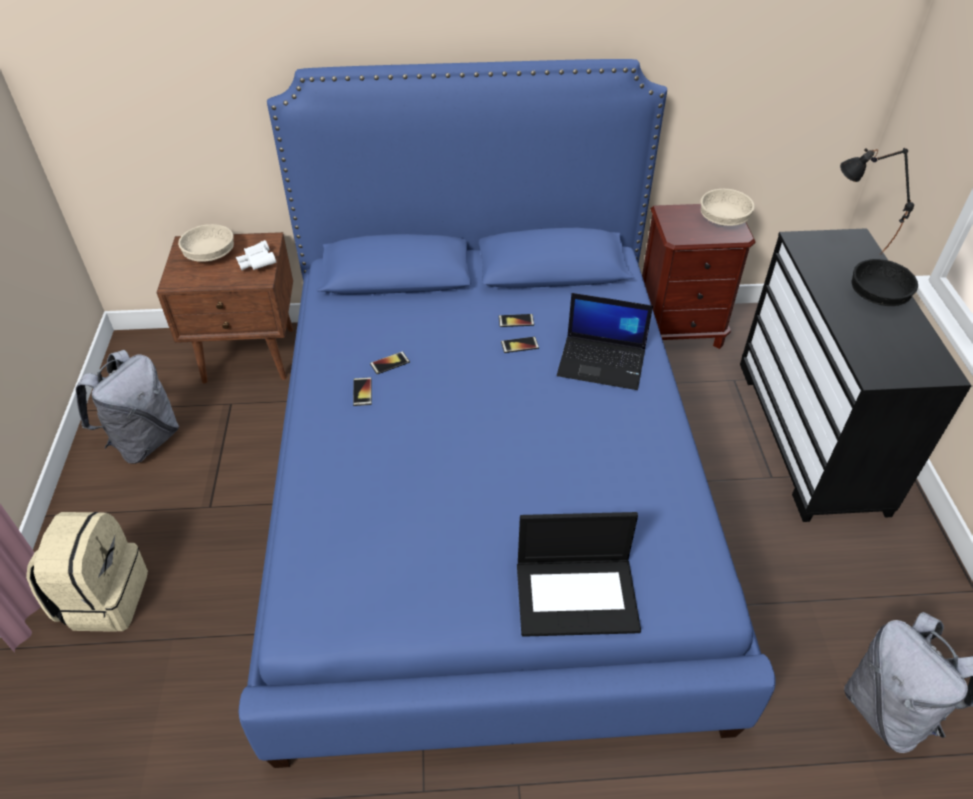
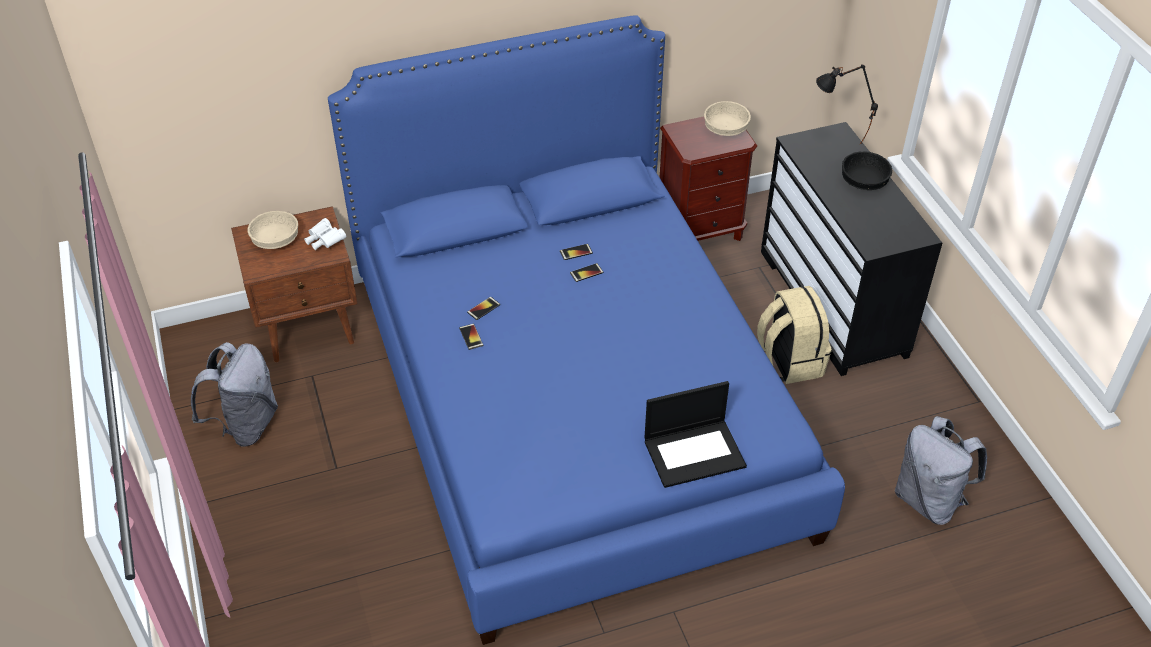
camera: 15 degrees left, 0 degrees up
(104, 598) = (278, 559): beige backpack -> beige backpack (789, 361)
(602, 362) = (659, 275): laptop -> none

